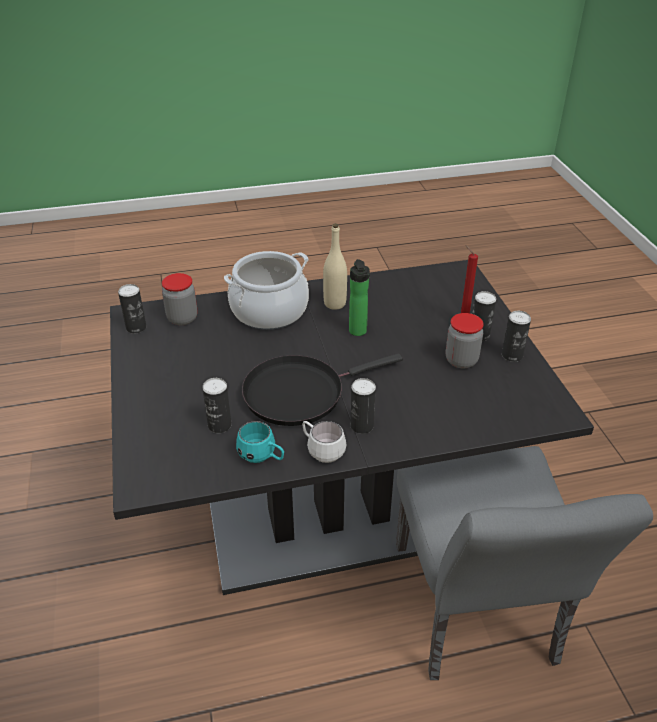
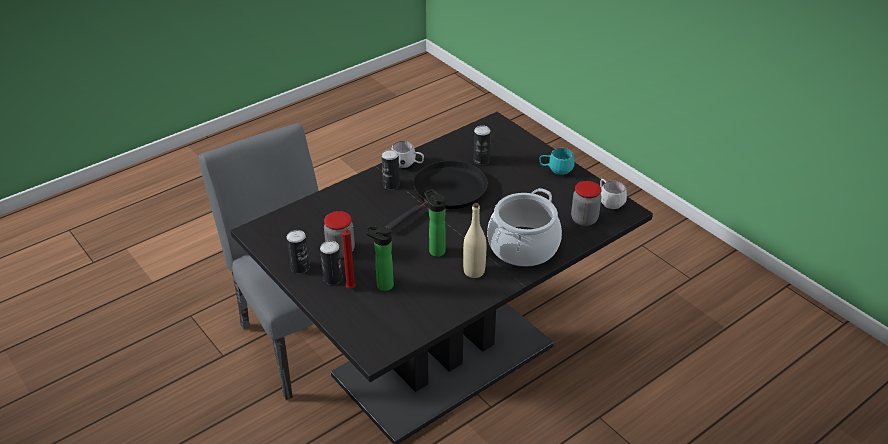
camera: 155 degrees right, 0 degrees up
(136, 328) = (609, 202): can -> white mug
(262, 457) = (440, 152): turquoise mug -> turquoise mug (555, 170)
(431, 316) = (382, 285): none -> bottle

